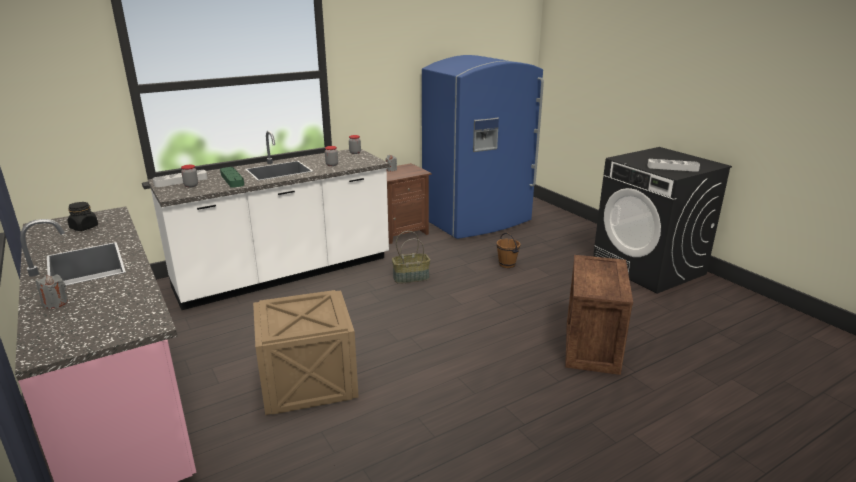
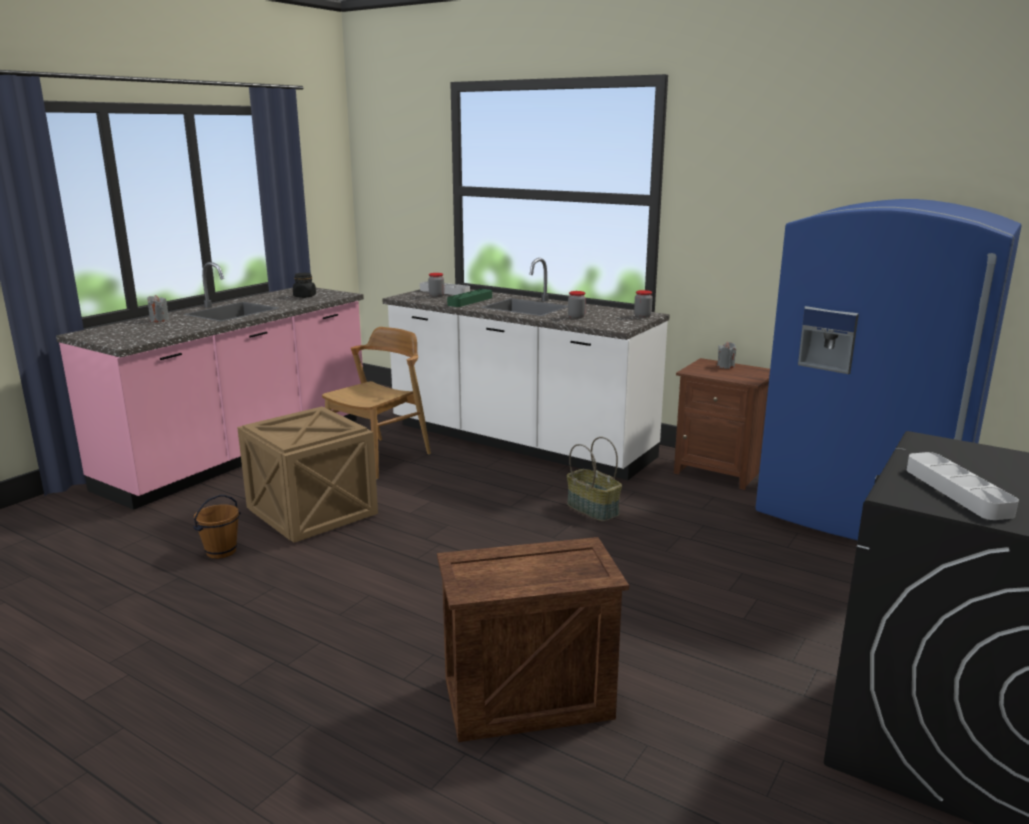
camera: 65 degrees right, 5 degrees down
(237, 334) = (379, 458): none -> brown chair
(506, 264) = (728, 570): brown bucket -> brown bucket (221, 551)

